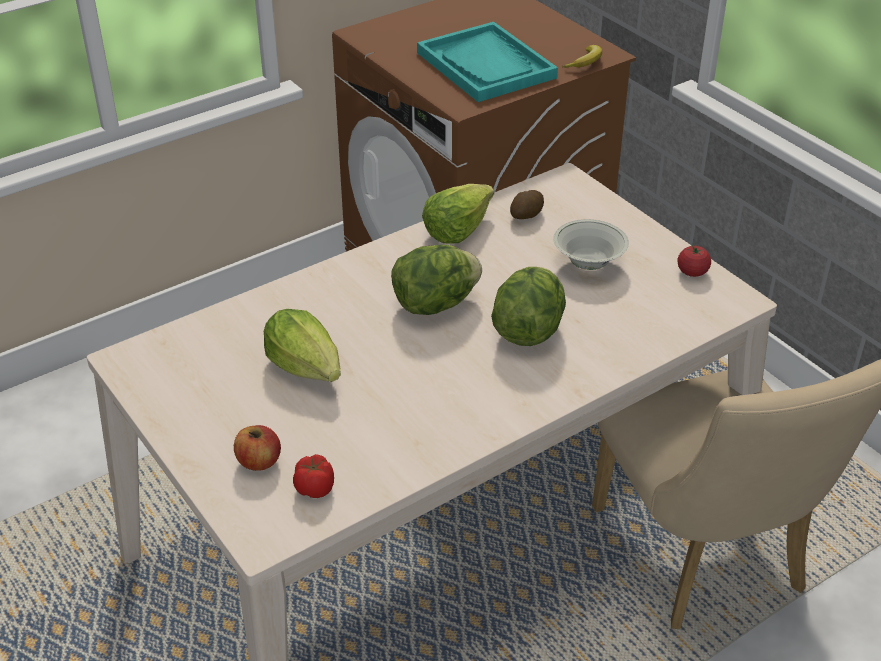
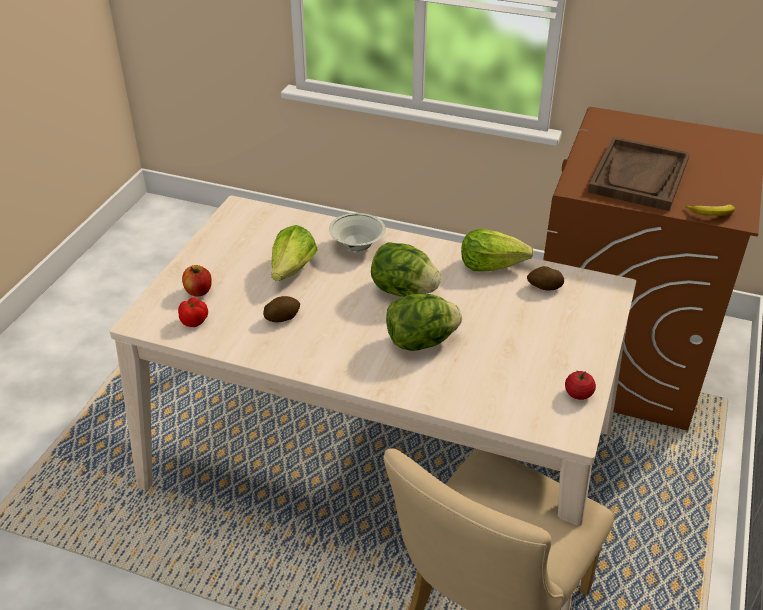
camera: 55 degrees right, 0 degrees up
(385, 411) = (282, 317): none -> potato
(486, 65) = (639, 176): turquoise tray -> brown tray
(588, 263) = (525, 338): white bowl -> white bowl (357, 246)

